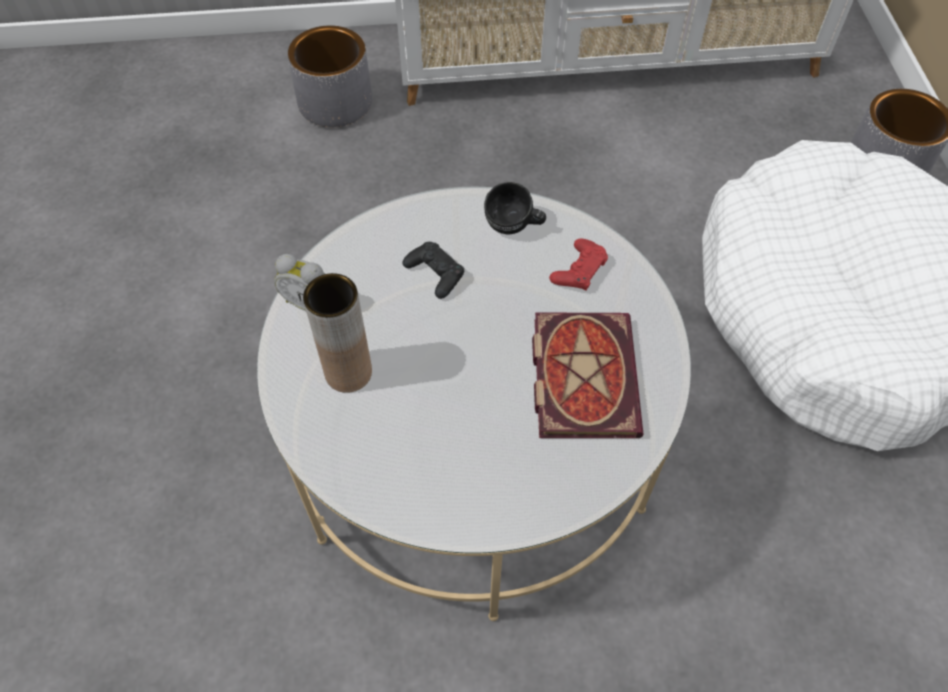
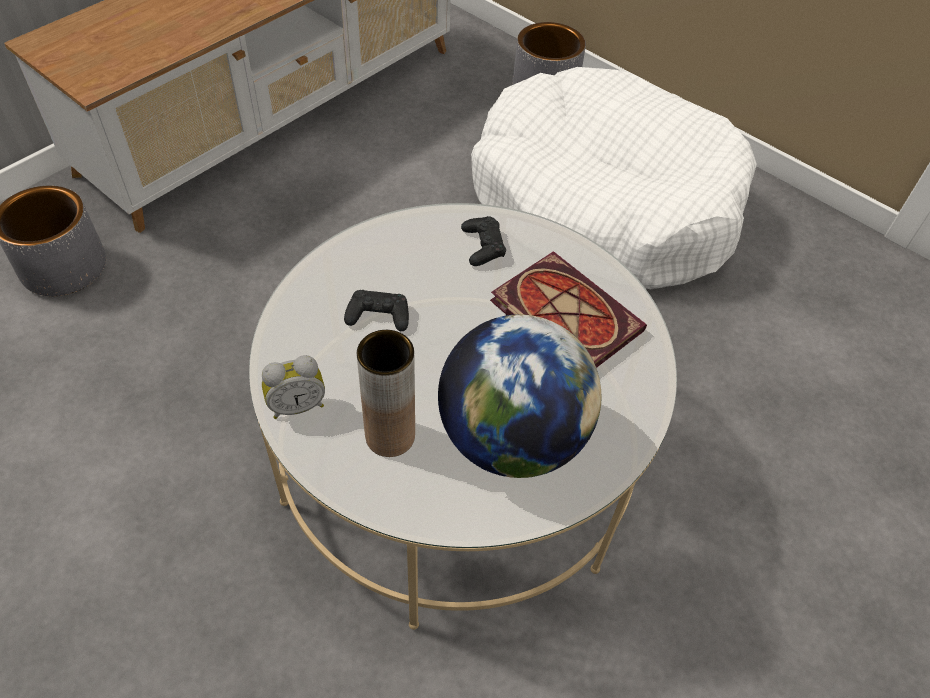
camera: 45 degrees left, 5 degrees down
(433, 442) = (512, 438): none -> globe
(514, 228) = (403, 245): black mug -> none
(579, 270) = (483, 246): red game controller -> black game controller

